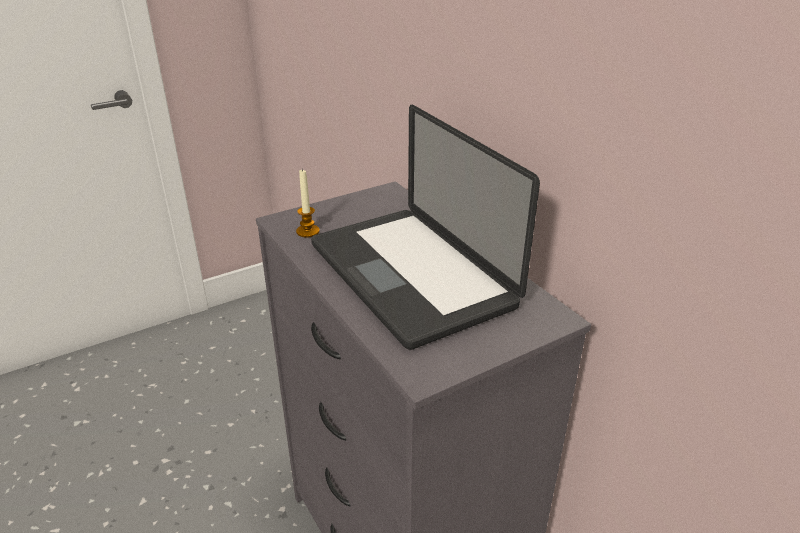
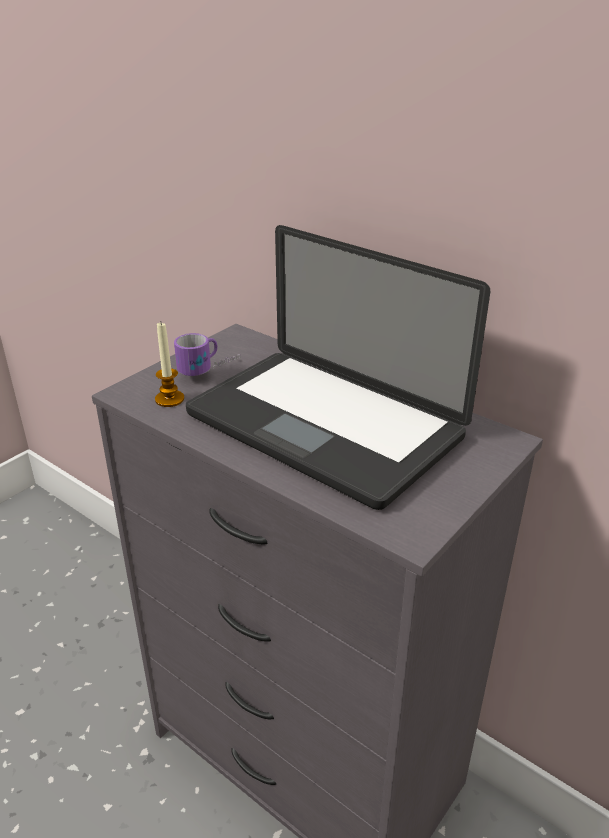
camera: 20 degrees left, 0 degrees up
(352, 215) = (211, 371): none -> mug

